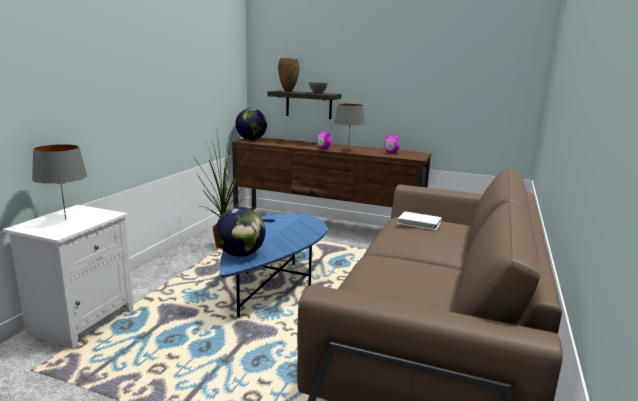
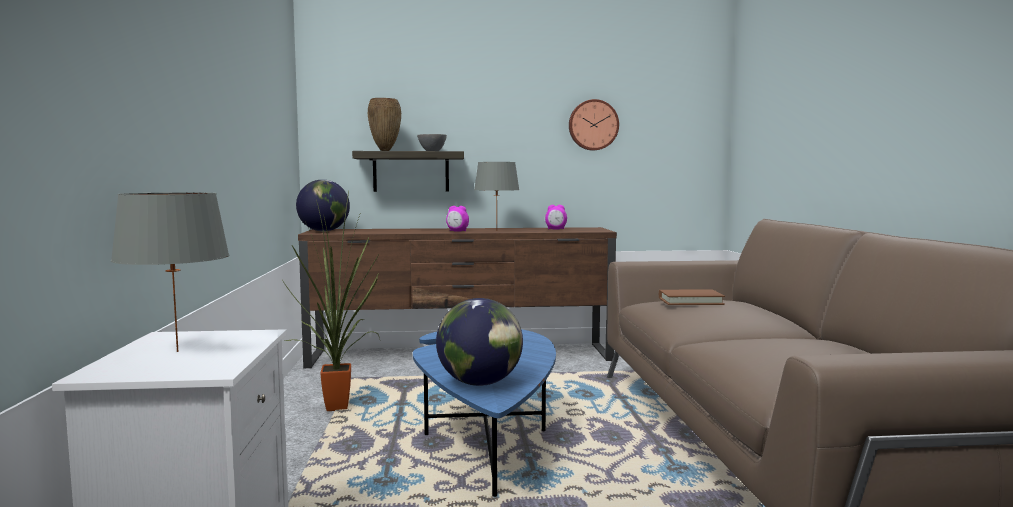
camera: 25 degrees left, 10 degrees down
(419, 223) = (690, 301): white book -> brown book
(432, 78) = (593, 125): none -> wall clock

